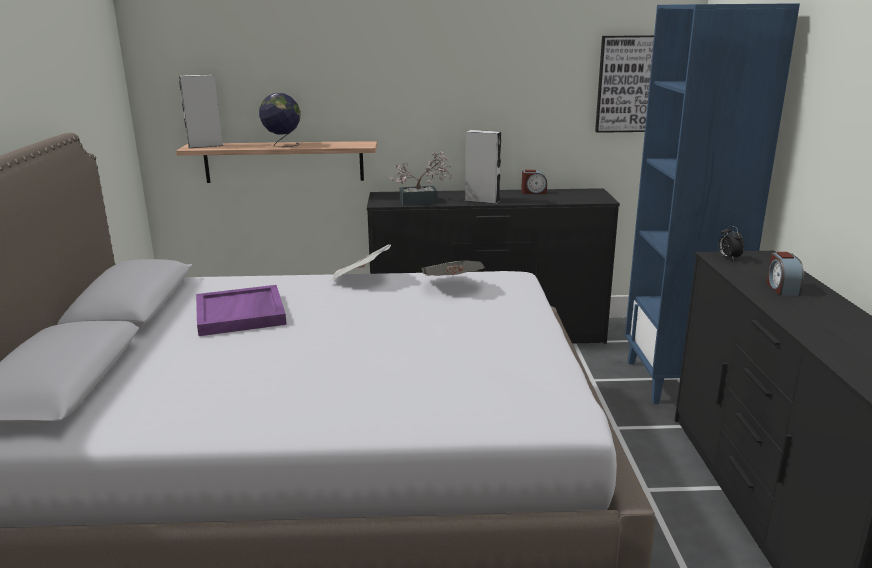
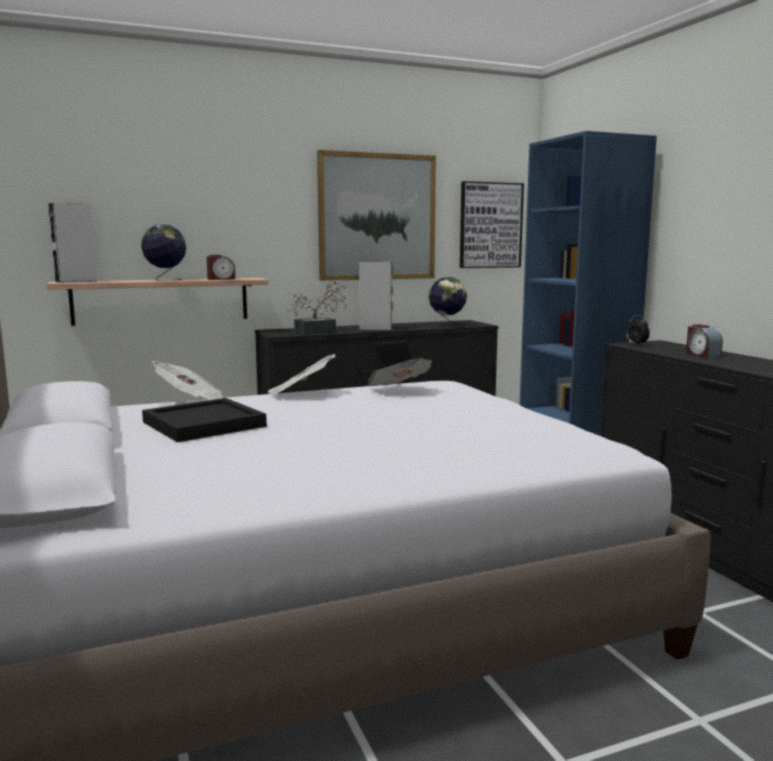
camera: 20 degrees left, 10 degrees down
(241, 314) = (205, 424): purple tray -> black tray
(260, 279) = (192, 401): none -> newspaper
(501, 78) = (377, 217): none -> picture
(533, 192) = (414, 323): alarm clock -> alarm clock (221, 279)
(563, 199) = (447, 325): none -> globe

